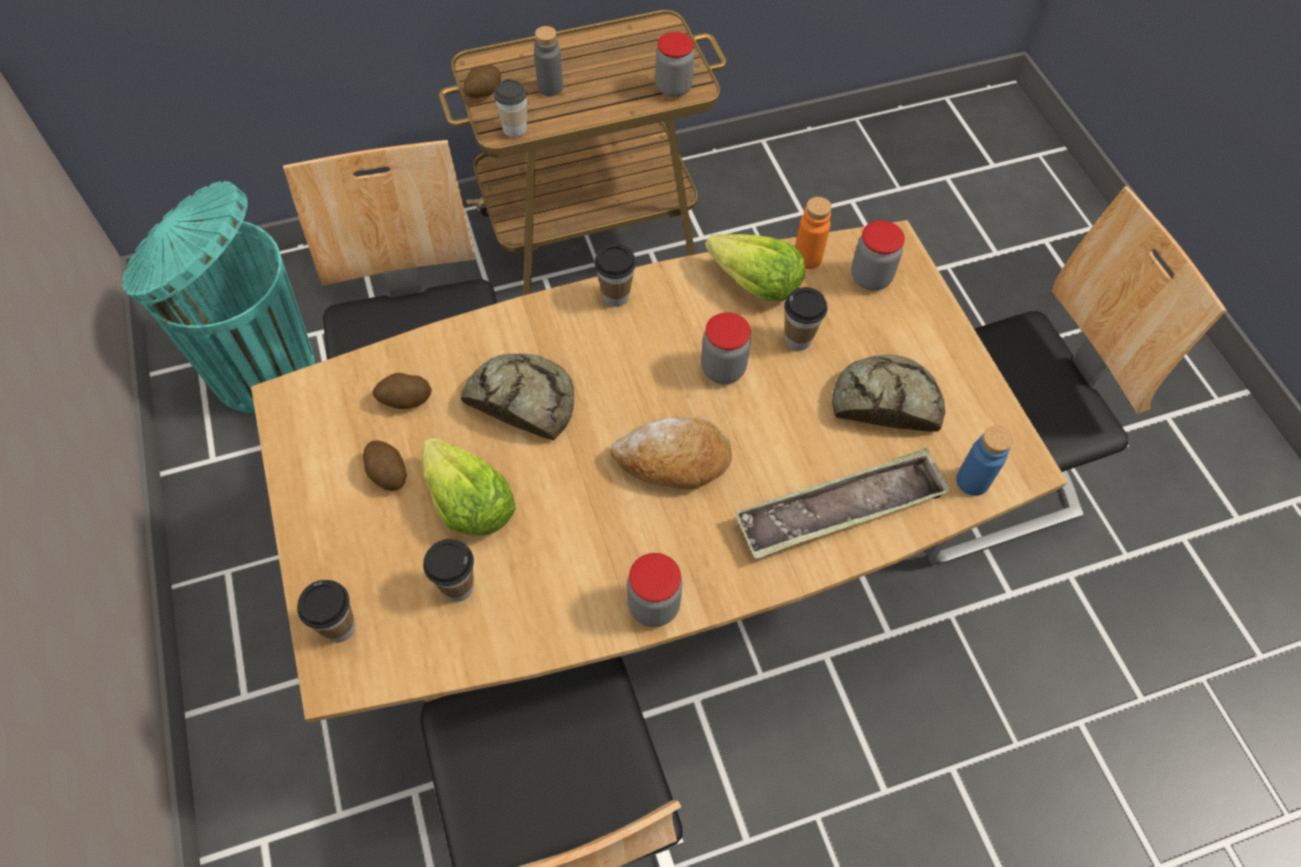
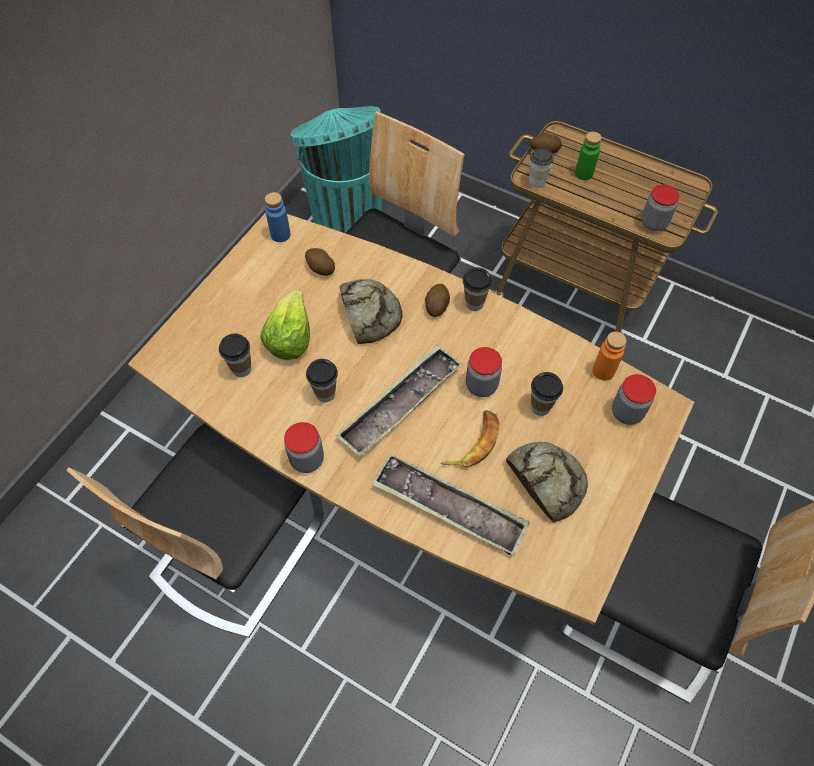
camera: 50 degrees right, 0 degrees up
(339, 627) = (181, 340): cup -> cup (325, 394)
(387, 473) = (275, 293): potato -> potato (437, 306)
(550, 88) = (584, 173): grey bottle -> green bottle
(672, 460) = (400, 405): bread -> tray
(754, 284) = (555, 359): lettuce -> none
(784, 429) = (473, 443): none -> banana
(972, 481) = (539, 566): blue bottle -> blue bottle (280, 235)

